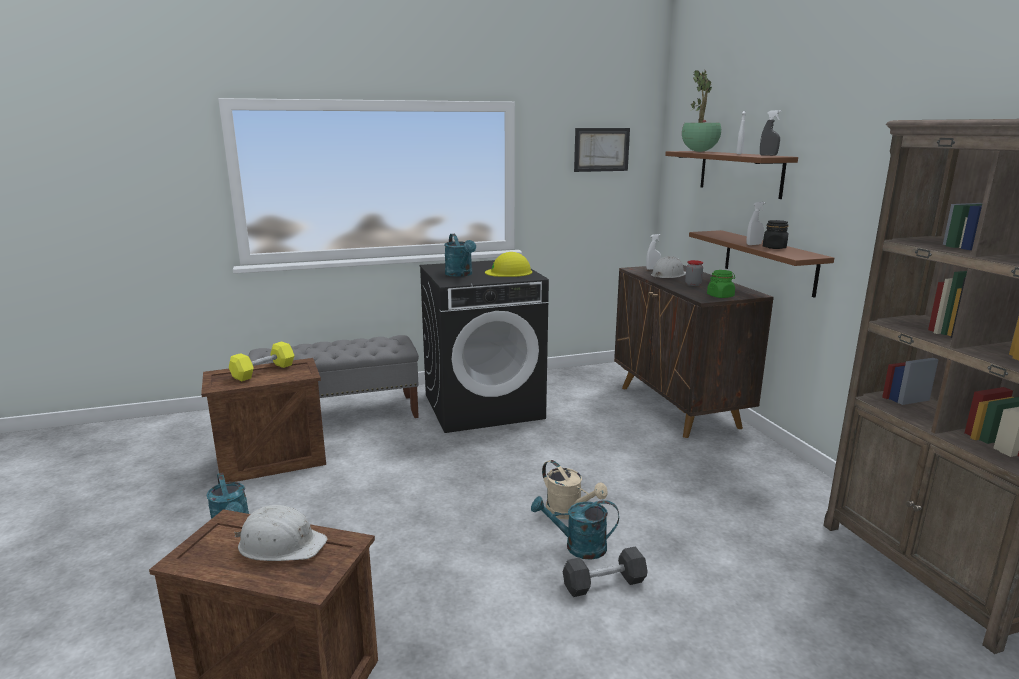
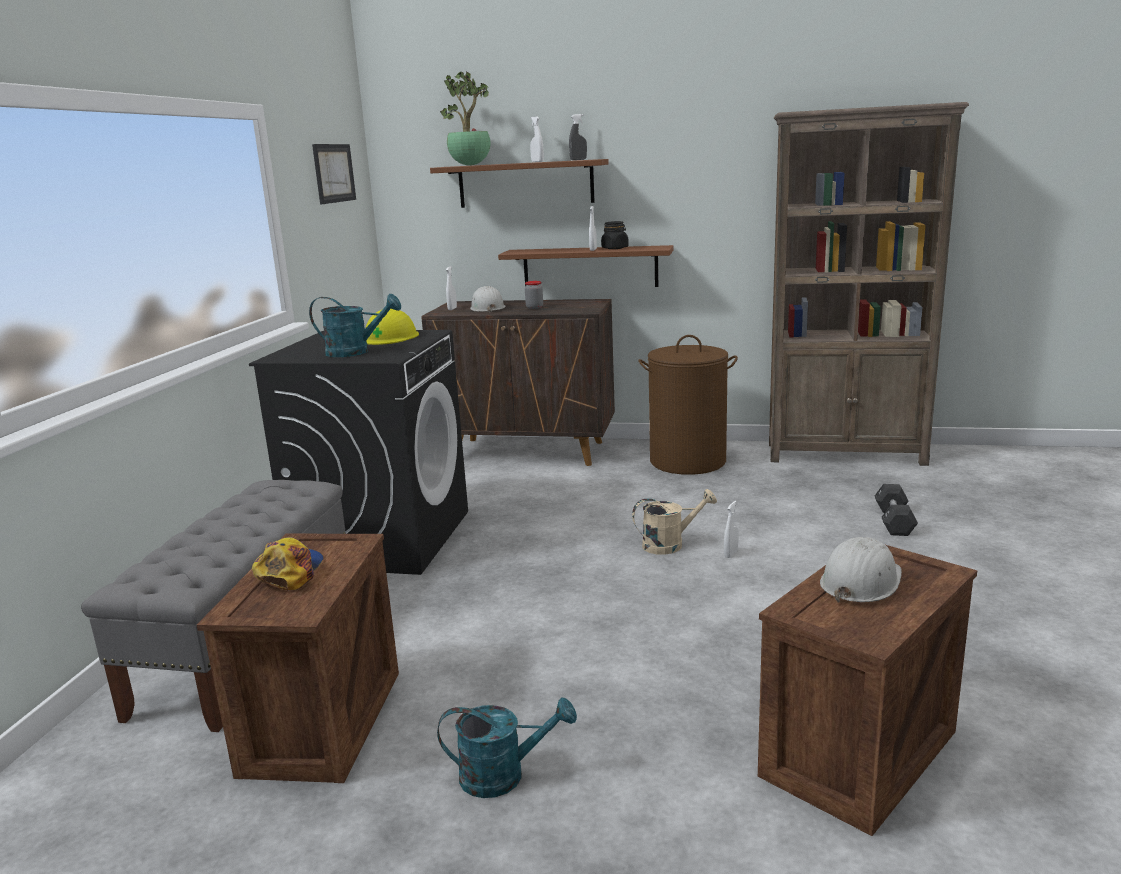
camera: 60 degrees left, 0 degrees up
(263, 371) = (289, 571): yellow dumbbell -> cap
(578, 547) = (731, 554): turquoise watering can -> white spray bottle
(604, 584) = (793, 556): black dumbbell -> black dumbbell (894, 521)
(720, 296) = (587, 307): green jar -> none
(756, 479) = (687, 461): none -> brown laundry basket

